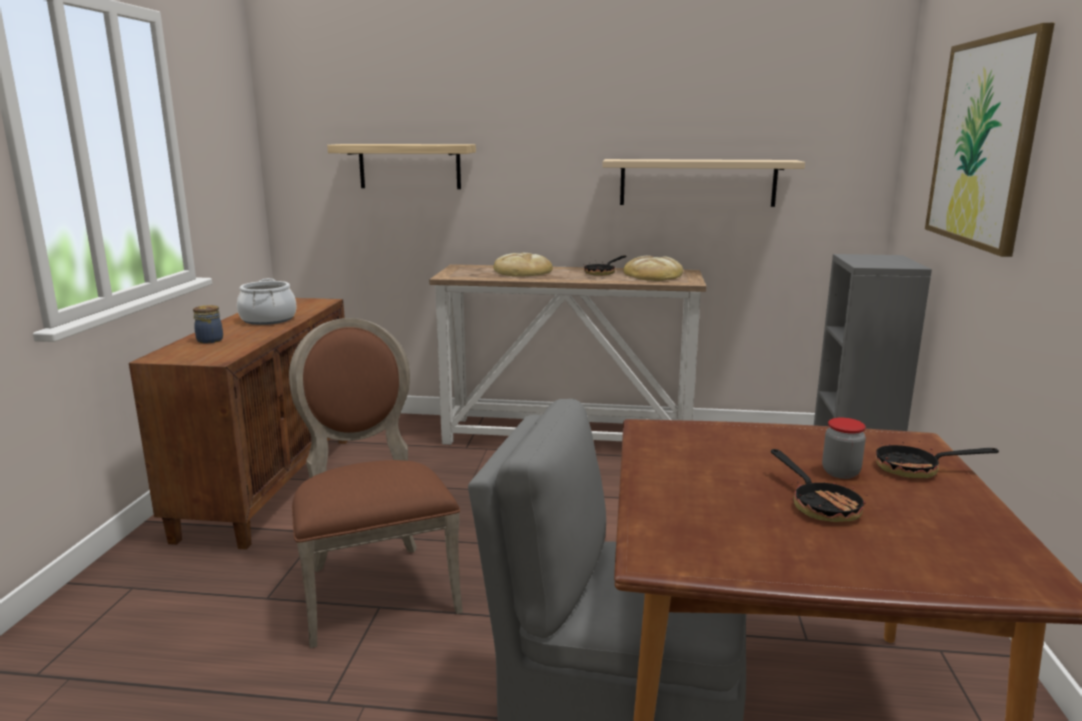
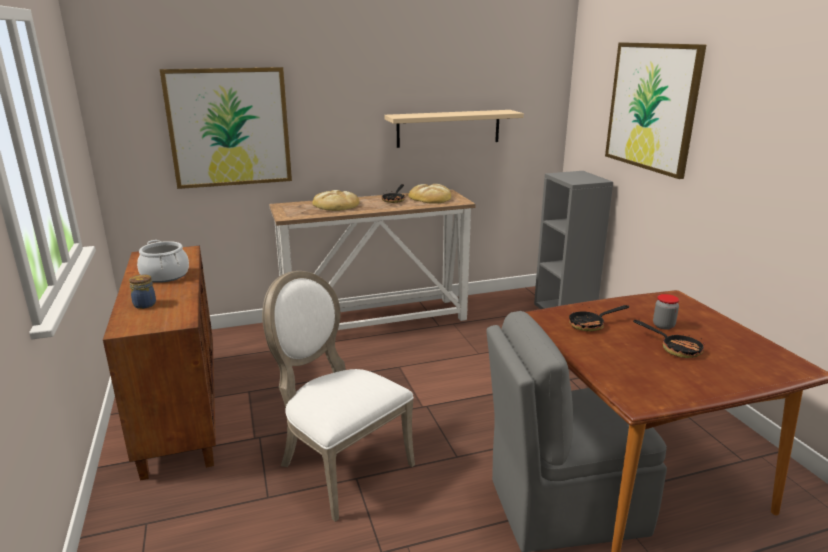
camera: 25 degrees left, 5 degrees up
(374, 587) = (340, 465): brown chair -> white chair
(409, 166) = (229, 127): shelf -> picture
(916, 469) = (693, 315): frying pan -> frying pan (591, 325)

